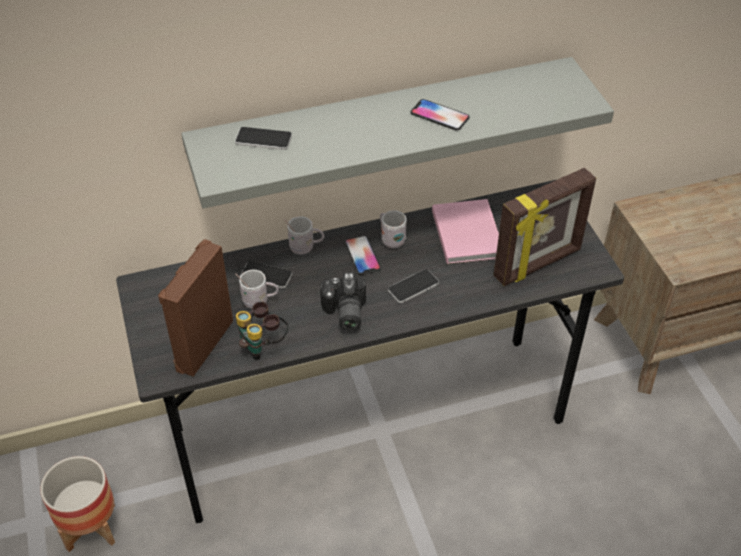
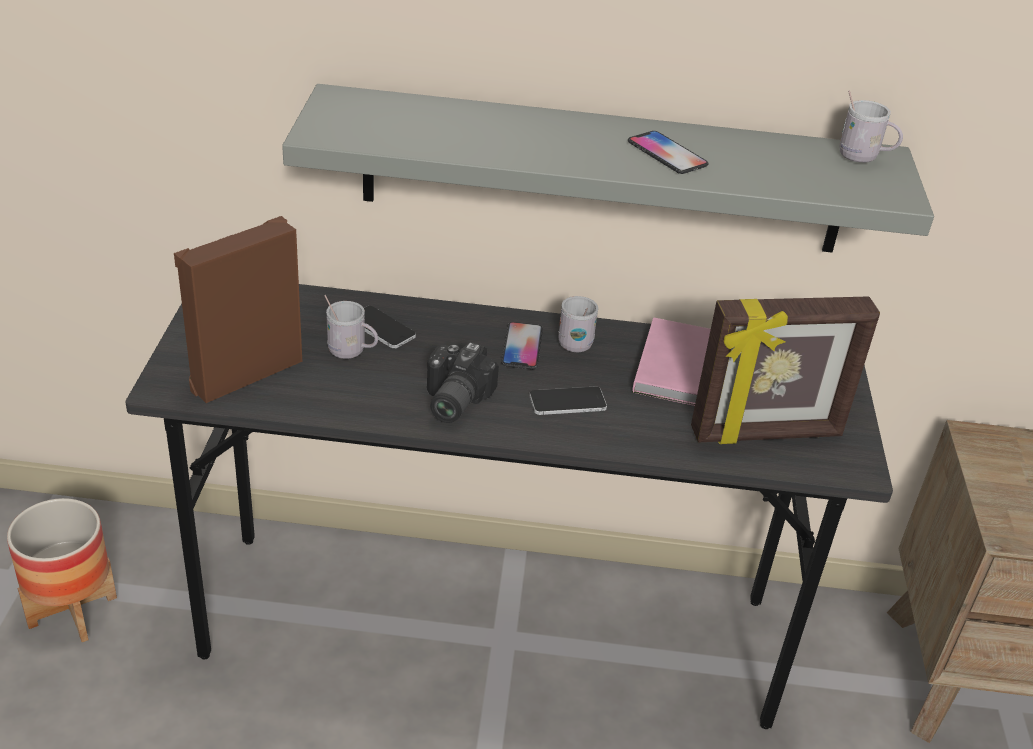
camera: 20 degrees right, 10 degrees down
(263, 139) = (411, 115): phone -> none
(263, 346) = (320, 401): binoculars -> none
(305, 248) = (453, 315): white mug -> white mug (863, 158)

